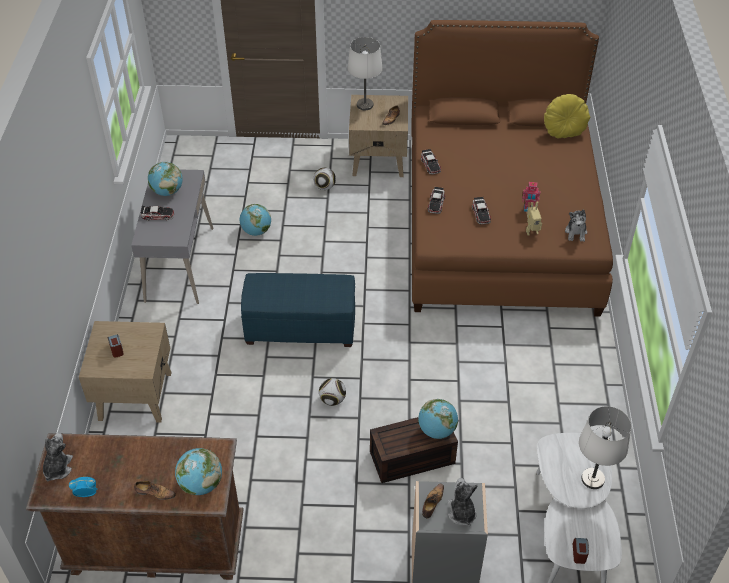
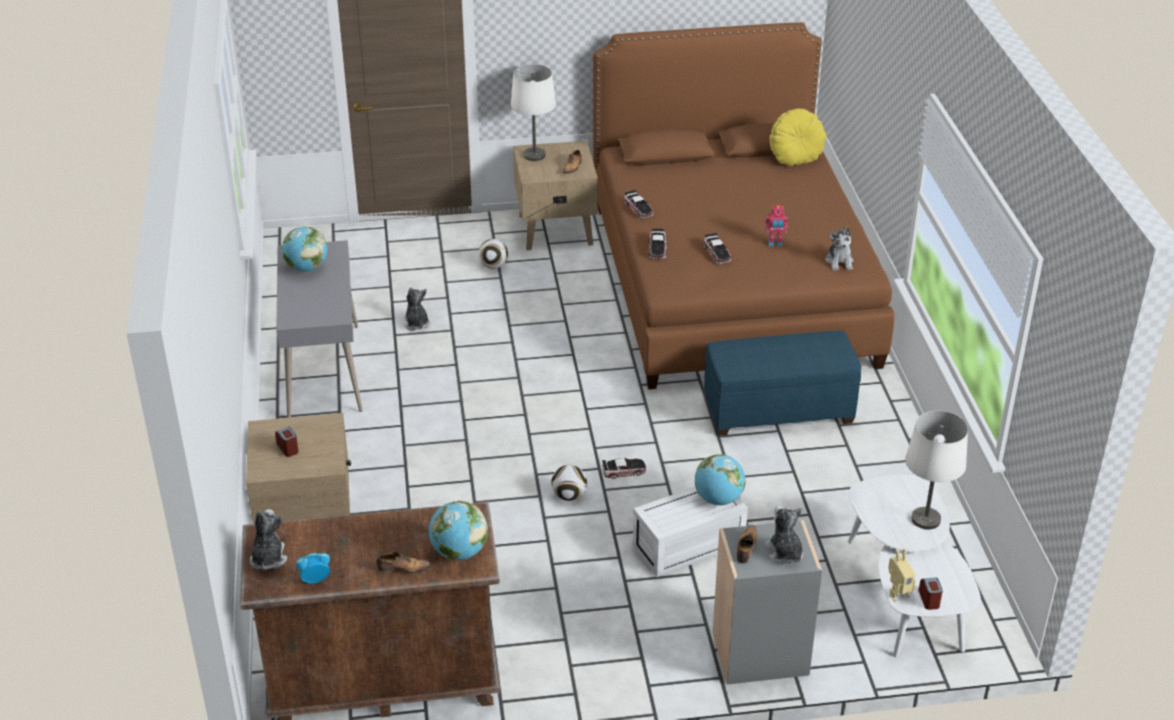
camera: 10 degrees left, 10 degrees down
(158, 215) = (302, 294): toy car -> toy car (623, 471)
(256, 231) = (416, 324): globe -> plush toy
(301, 327) = (506, 422): blue ottoman -> blue ottoman (778, 409)
(411, 459) = (688, 546): brown storage box -> white storage box
(531, 231) = (784, 265): toy robot -> toy robot (897, 593)

